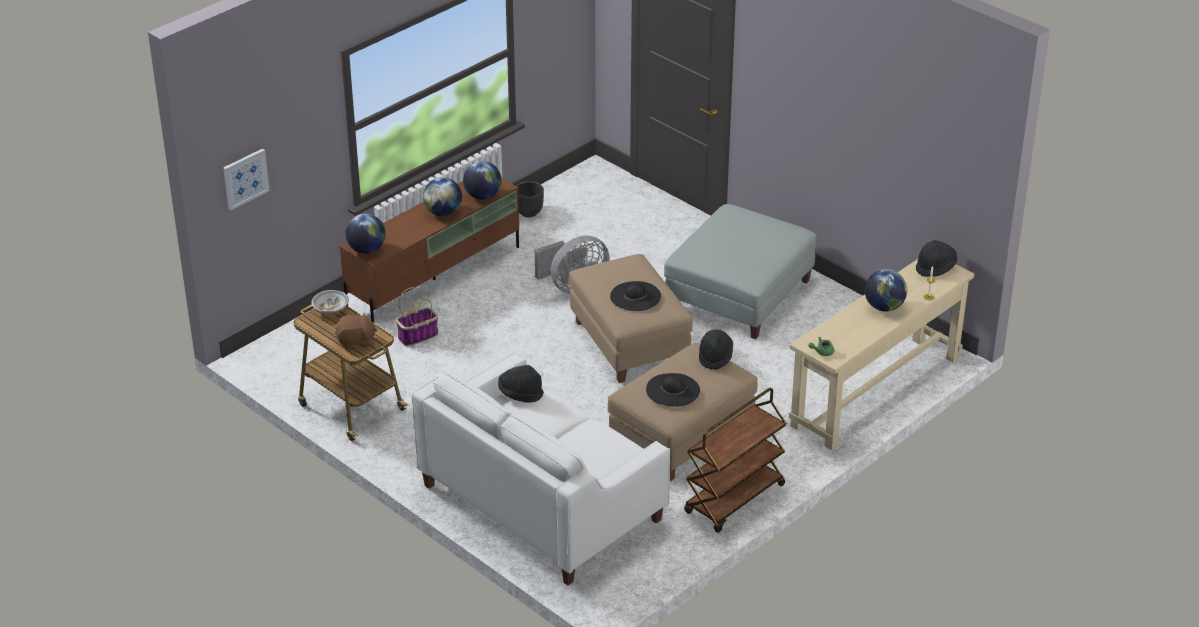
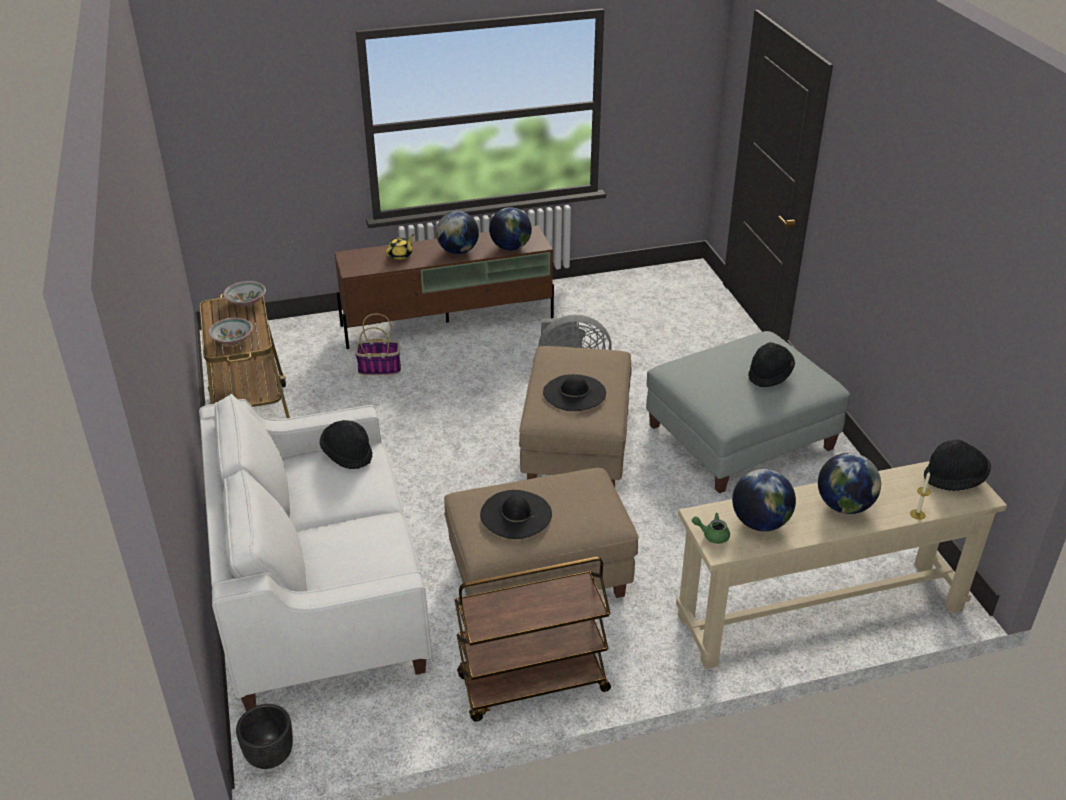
camera: 30 degrees right, 0 degrees up
(245, 178) = (220, 143): picture -> none
(356, 341) = (232, 339): brown plush toy -> bowl
(366, 250) = (353, 262): globe -> globe (760, 522)
(399, 231) = (400, 255): none -> yellow teapot
(528, 212) = (592, 290): black planter -> black planter (269, 755)
(715, 357) = (602, 493): black hat -> black hat (769, 375)

